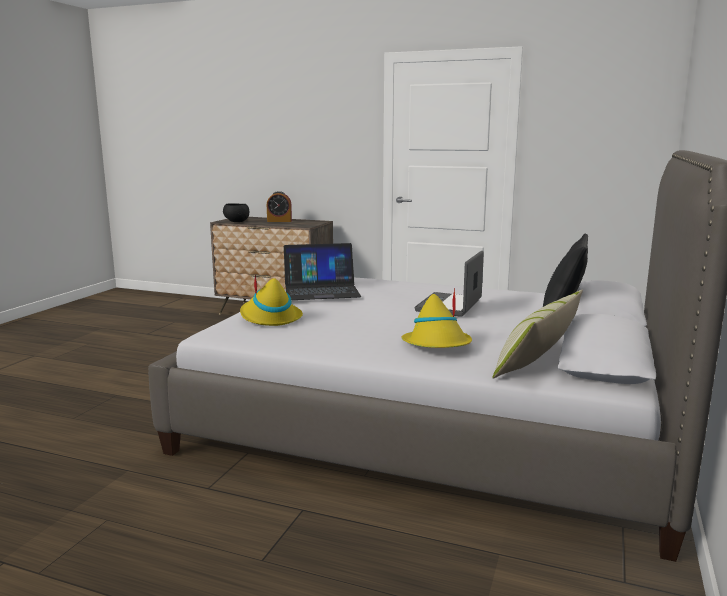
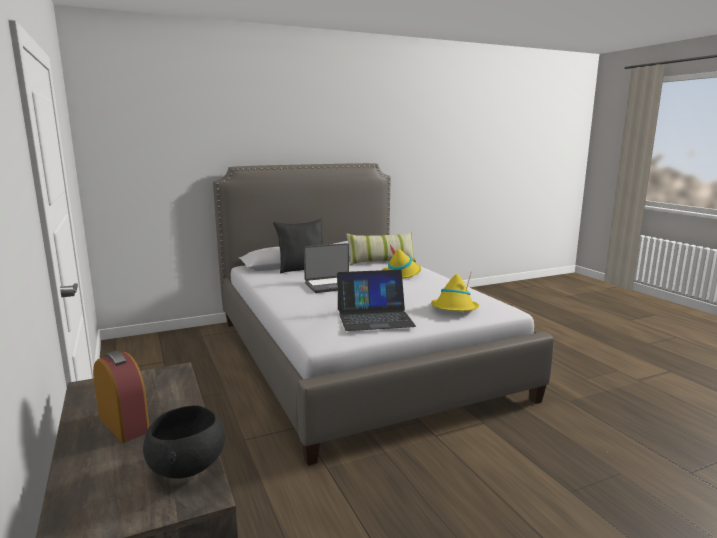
camera: 135 degrees left, 0 degrees up
(321, 290) = (374, 317): laptop -> laptop turned 135 degrees clockwise

